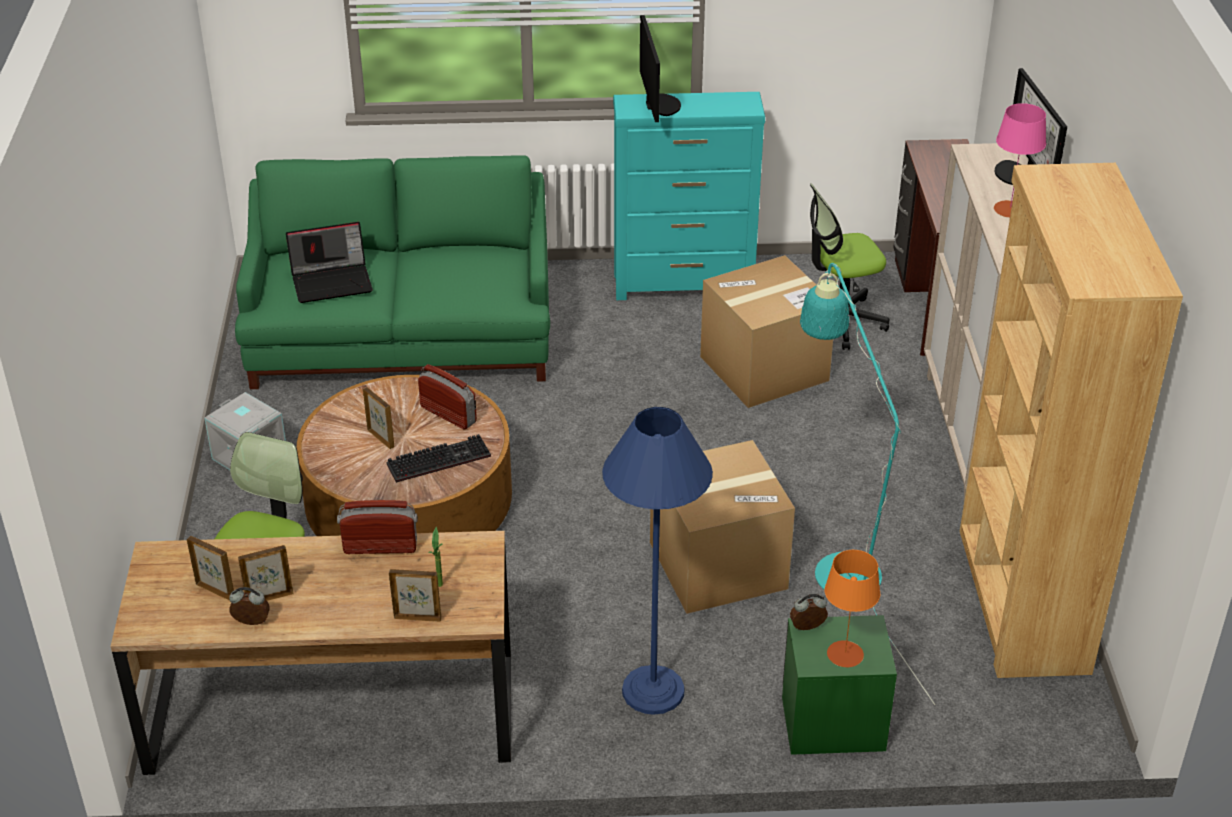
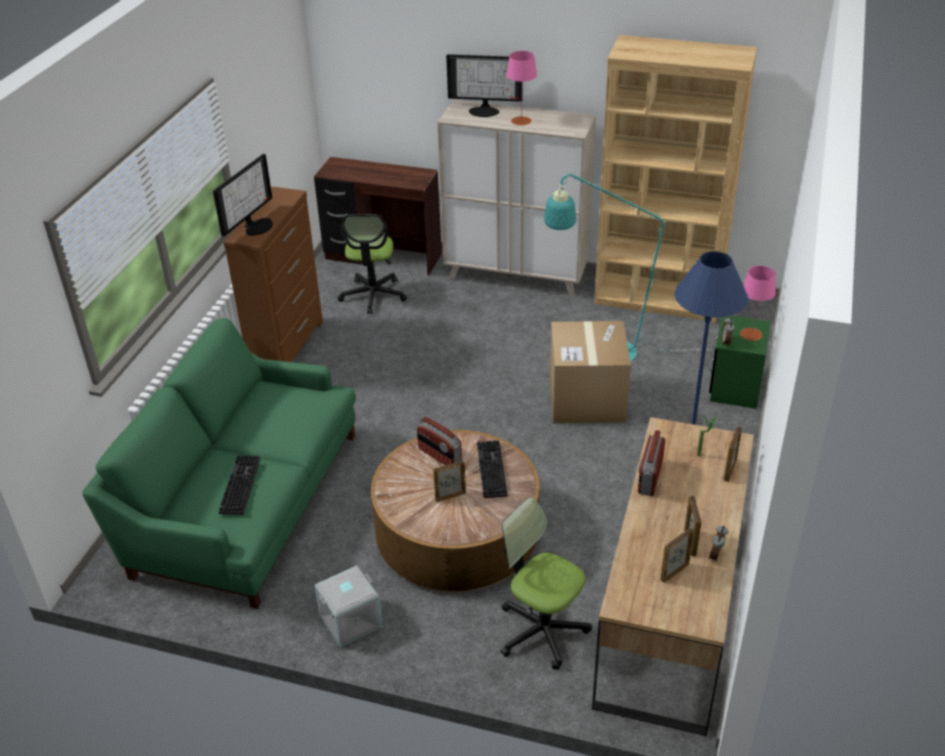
camera: 70 degrees left, 0 degrees up
(333, 281) = (239, 485): laptop -> keyboard
(448, 414) = (439, 456): radio -> radio turned 105 degrees counterclockwise
(659, 105) = (256, 226): monitor -> monitor turned 105 degrees clockwise
(684, 285) = (288, 348): turquoise dresser -> brown dresser
(764, 368) = (403, 336): cardboard box -> none
(845, 654) = (751, 334): orange table lamp -> pink table lamp

